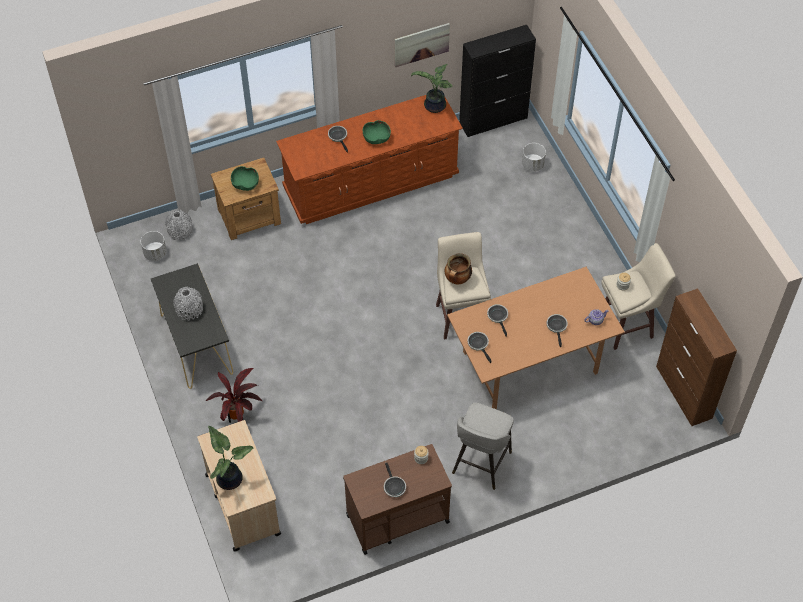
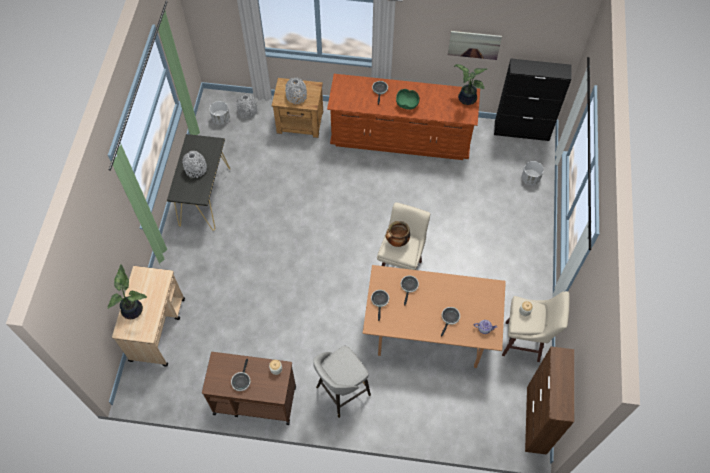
camera: 30 degrees right, 5 degrees up
(238, 417) = (197, 263): potted plant -> none
(245, 184) = (296, 96): green bowl -> grey vase

